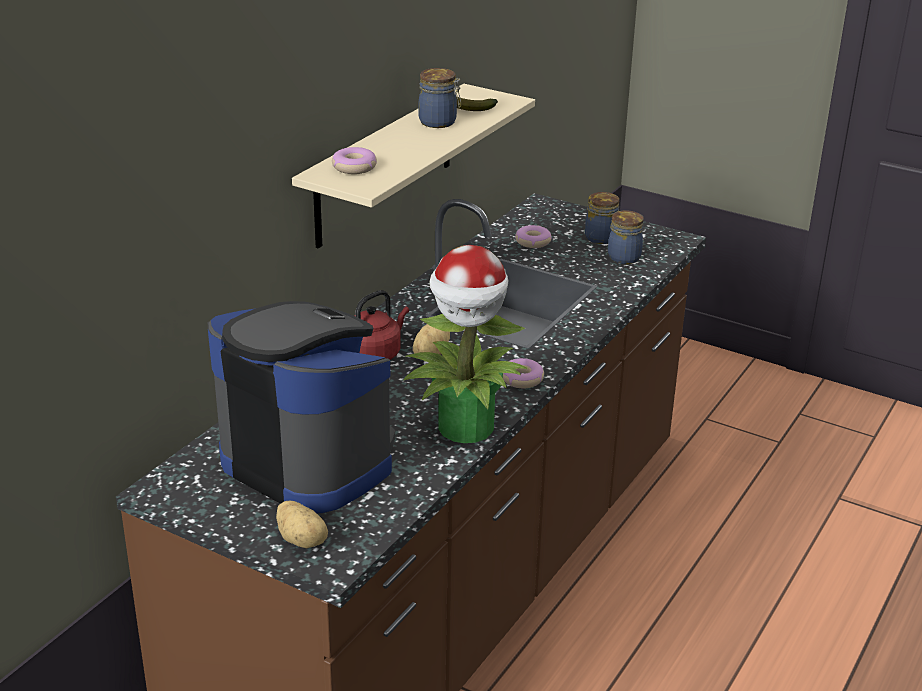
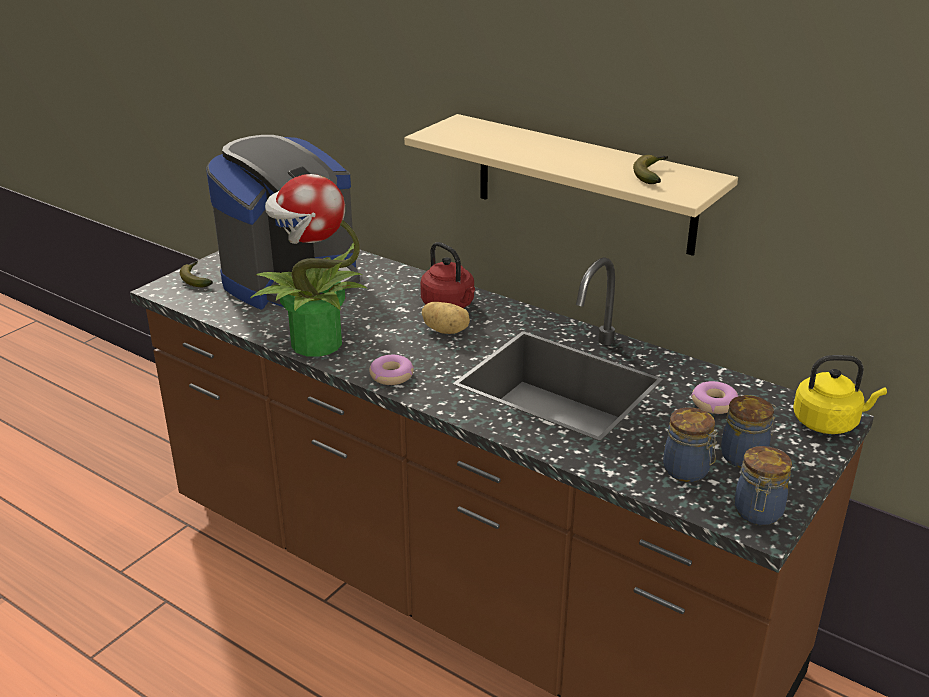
camera: 95 degrees right, 0 degrees up
(302, 540) = (196, 279): potato -> banana
(354, 167) = (476, 131): donut -> none
(439, 122) = (599, 162): jar -> jar (757, 513)
(548, 207) = (828, 422): none -> yellow kettle

